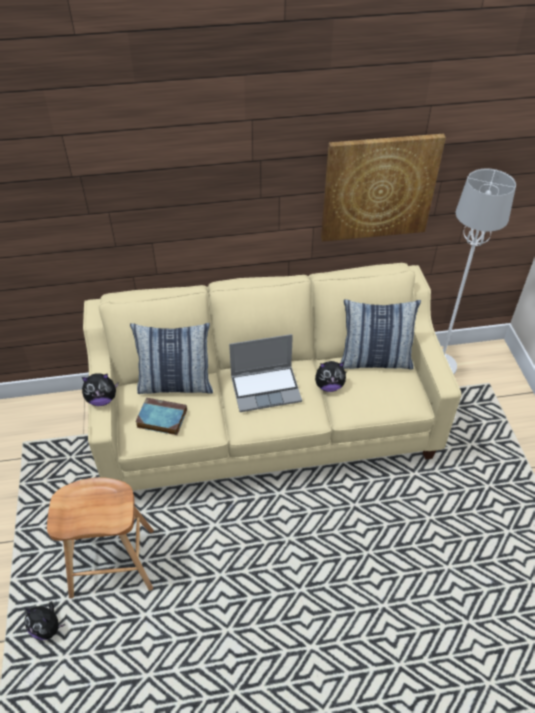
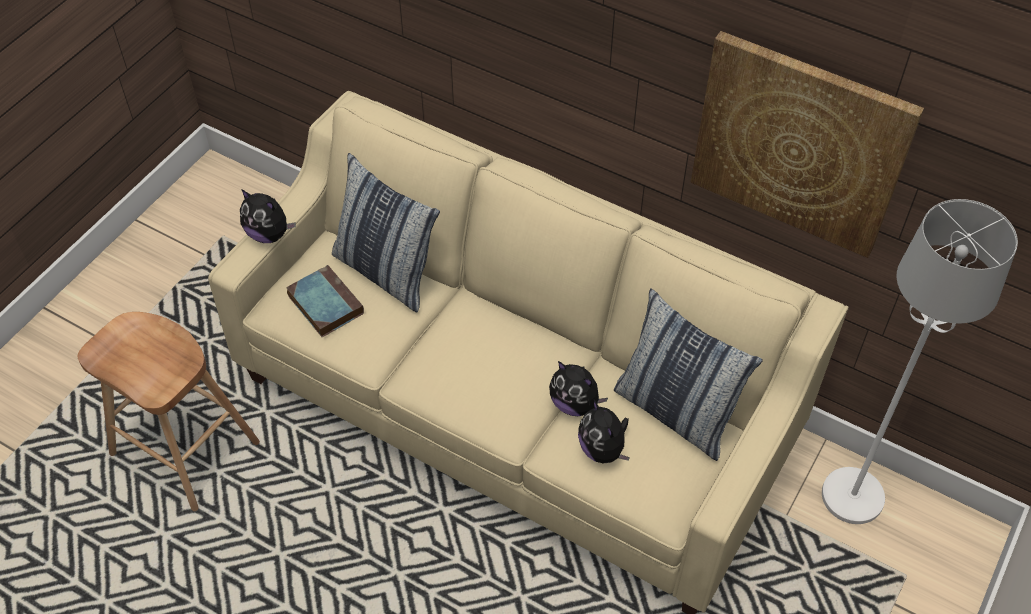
camera: 40 degrees right, 5 degrees up
(47, 627) = (62, 469): plush toy -> plush toy (603, 449)
(266, 388) = (486, 351): laptop -> none

